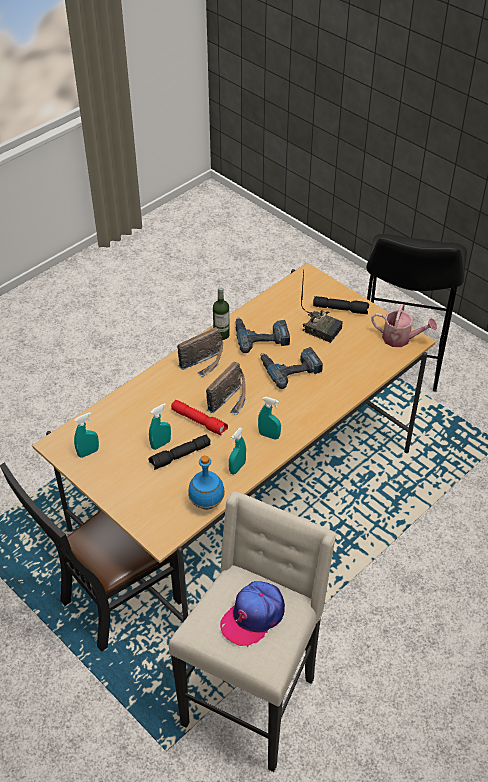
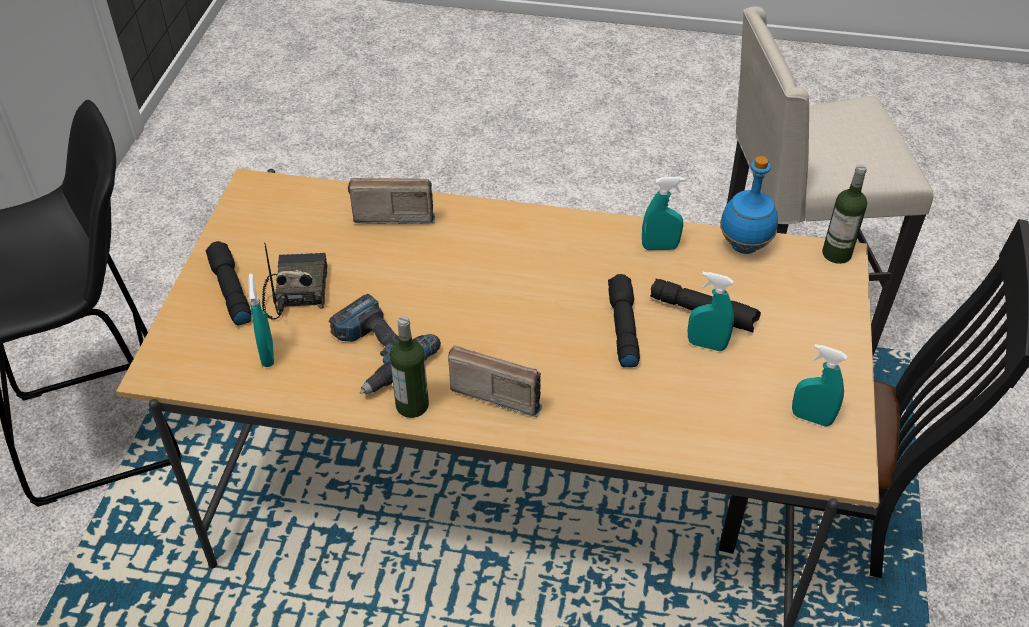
camera: 125 degrees left, 0 degrees up
(165, 539) = (836, 254): none -> bottle
(199, 421) = (622, 327): red flashlight -> black flashlight
(231, 400) = (547, 316): radio -> radio (392, 213)
(253, 616) = (834, 136): cap -> none
(269, 435) = (574, 245): turquoise spray bottle -> turquoise spray bottle (267, 354)
(290, 368) = (421, 284): power drill -> none
(400, 339) = (258, 201): watering can -> none

